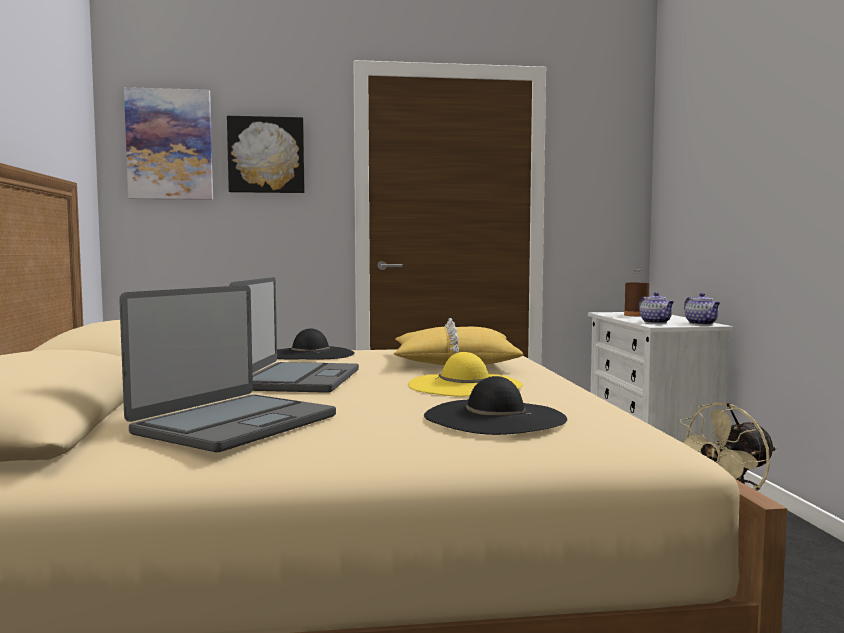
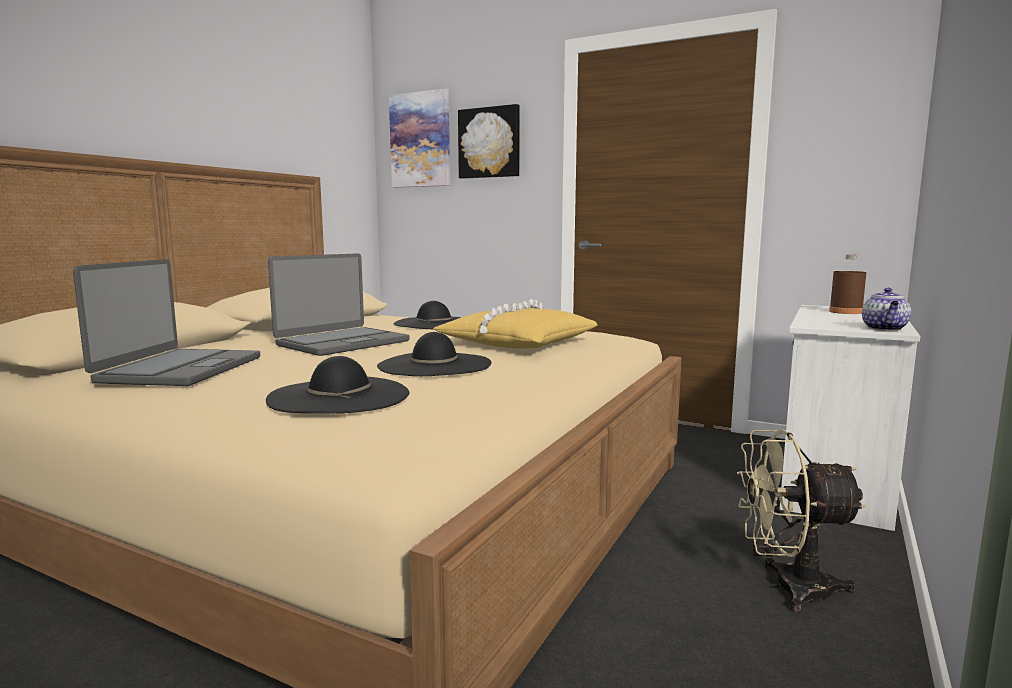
camera: 35 degrees right, 5 degrees up
(234, 424) = (179, 369): laptop -> laptop turned 60 degrees counterclockwise
(465, 385) = (434, 365): yellow hat -> black hat
(656, 322) = (826, 322): teapot -> none

